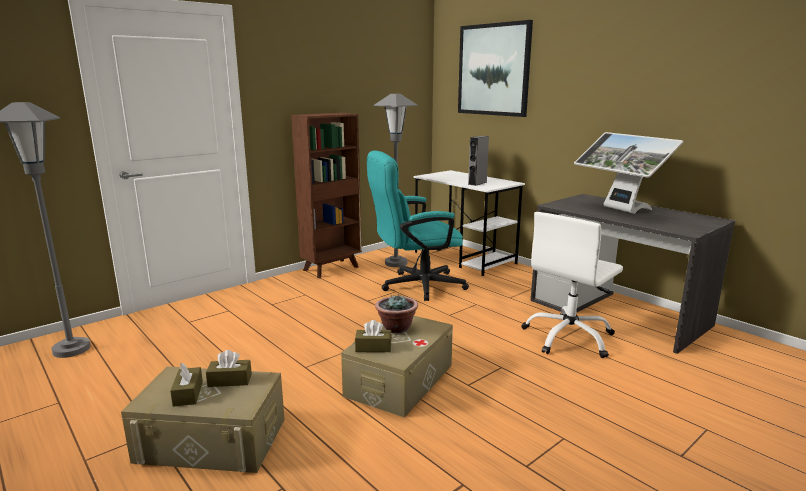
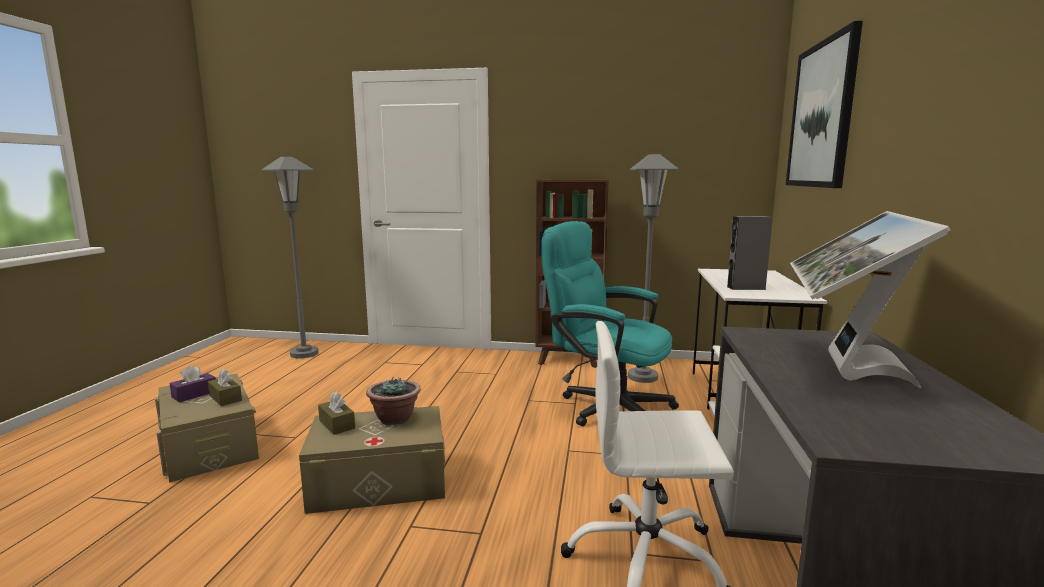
camera: 50 degrees right, 5 degrees down
(188, 394) = (194, 394): brown tissue box -> purple tissue box

